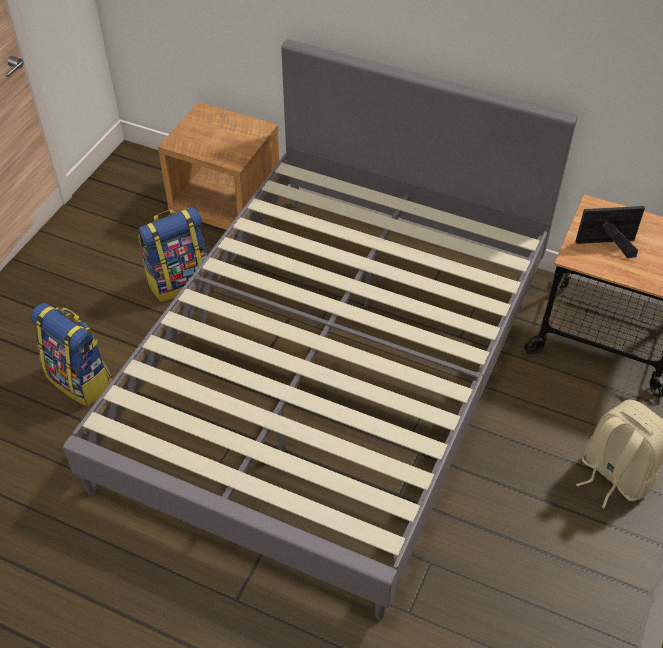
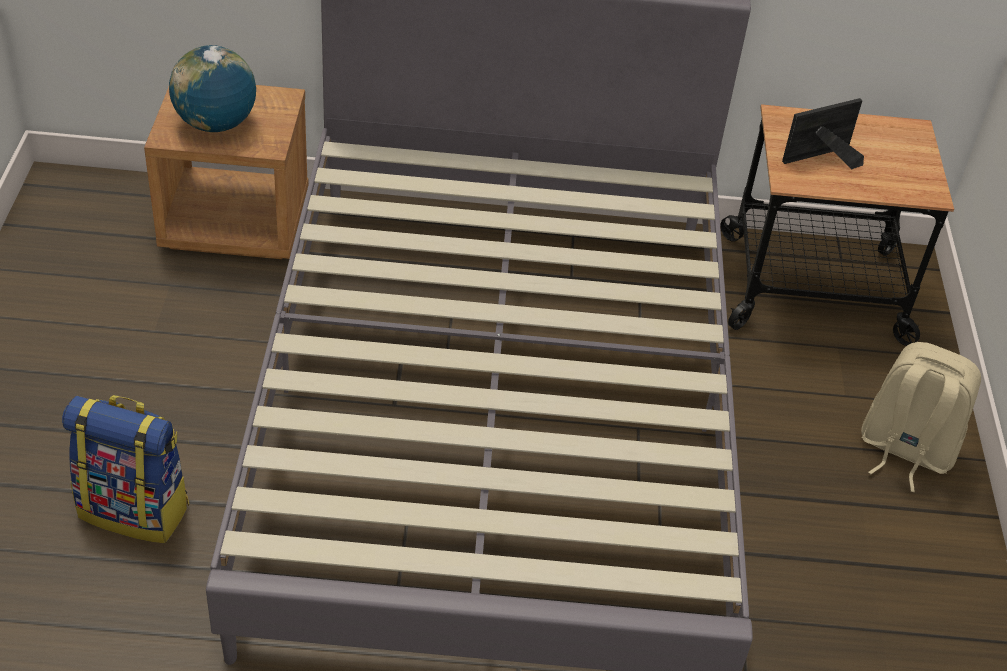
camera: 25 degrees left, 5 degrees down
(179, 281) = (218, 339): backpack -> none
(209, 139) = (216, 124): none -> globe

